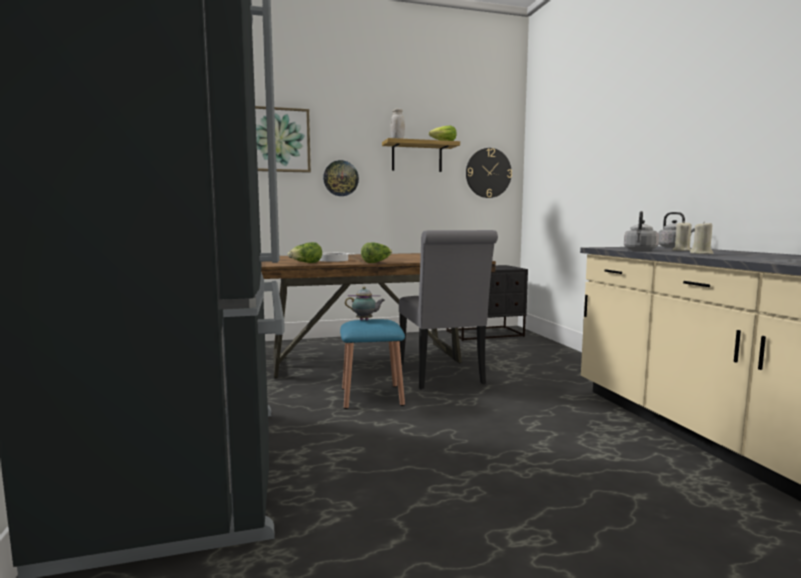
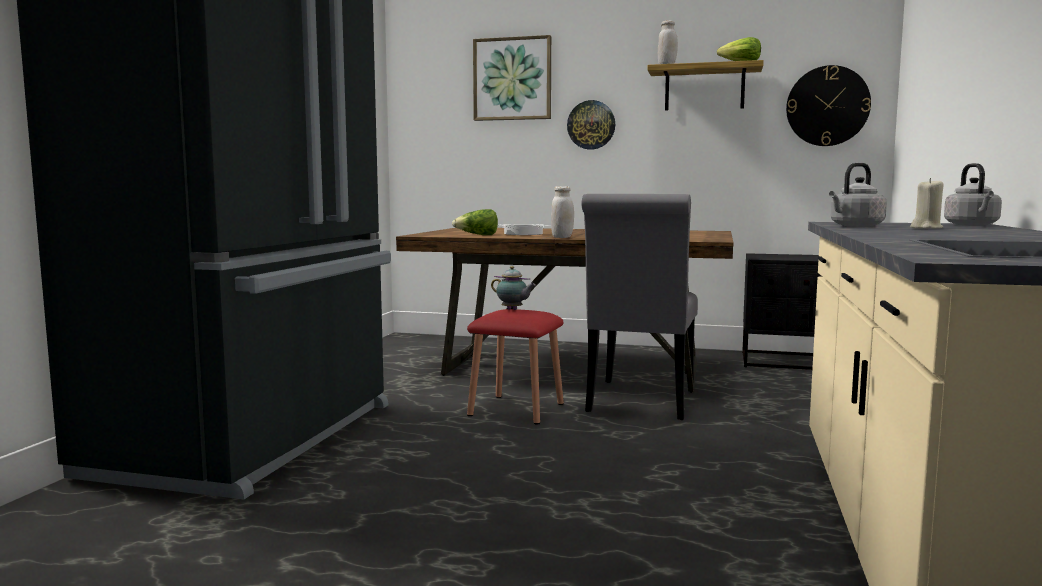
camera: 30 degrees right, 0 degrees up
(372, 396) = (516, 409): blue stool -> red stool
(376, 262) = (562, 237): lettuce -> white jar
(701, 253) = (906, 232): beige candle -> none

